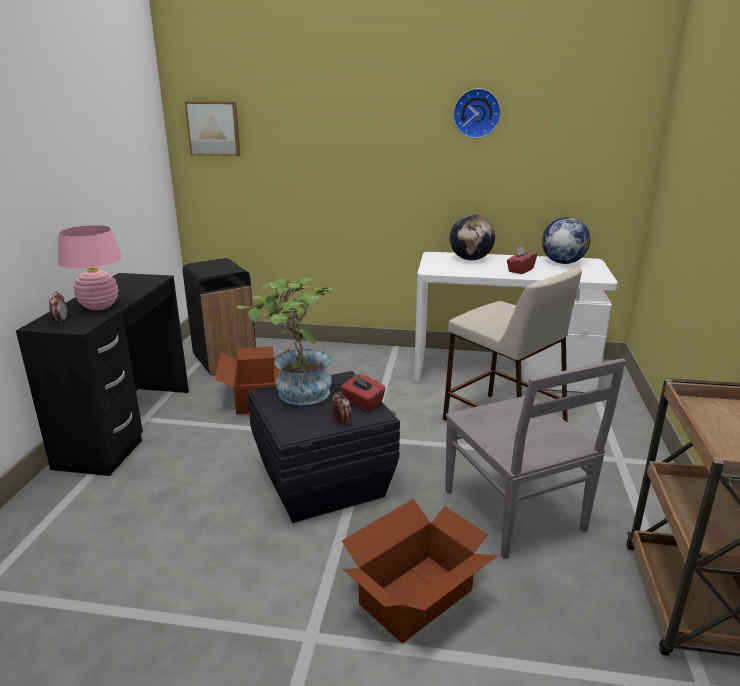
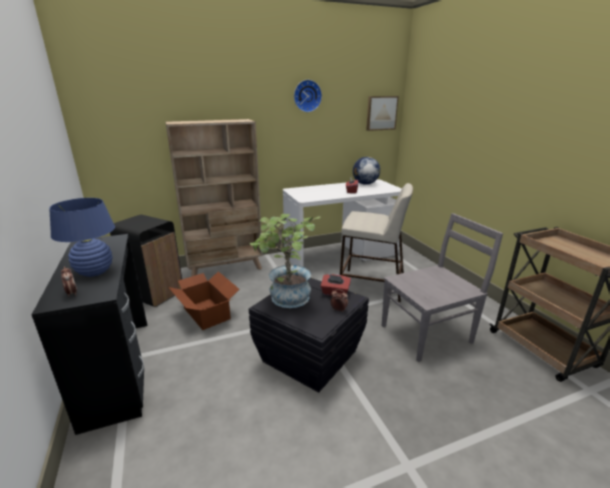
camera: 30 degrees left, 0 degrees up
(99, 306) = (95, 272): pink table lamp -> blue table lamp
(214, 128) = (111, 112): picture -> picture (381, 113)
(327, 352) = (225, 268): none -> beige bookcase
(417, 597) = (435, 406): cardboard box -> none
(470, 259) = (316, 189): globe -> none
(514, 512) = (428, 333): grey chair -> grey chair turned 60 degrees counterclockwise

